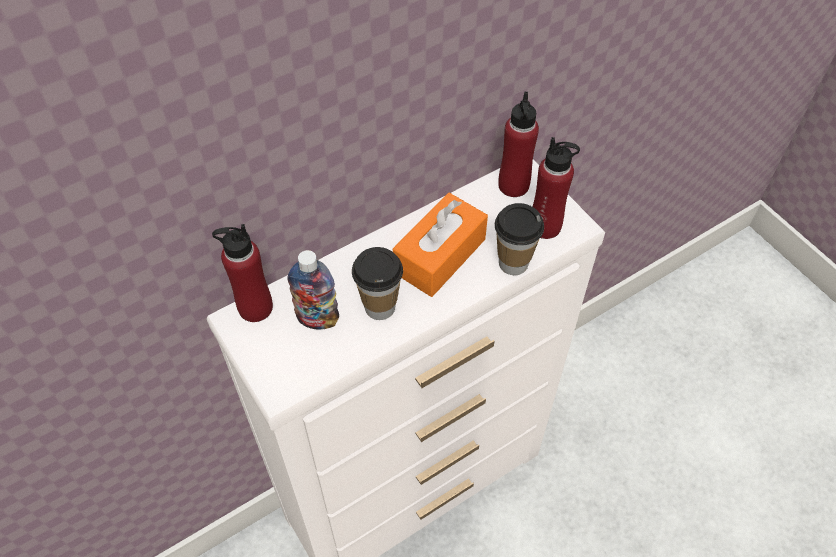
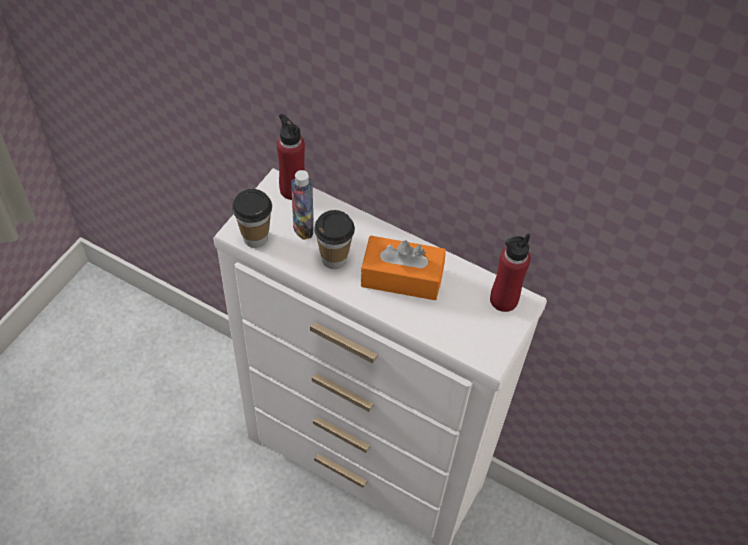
camera: 60 degrees right, 0 degrees up
(513, 263) = (424, 327): cup -> cup (255, 238)
(545, 226) = (475, 336): red bottle -> none

